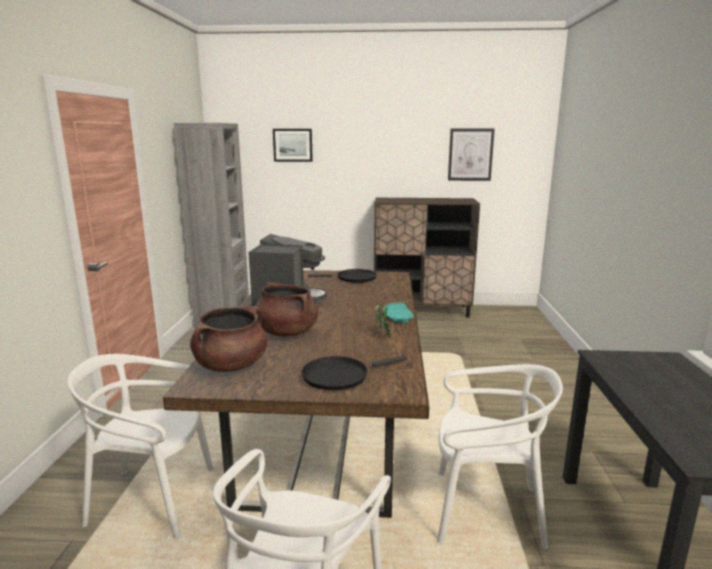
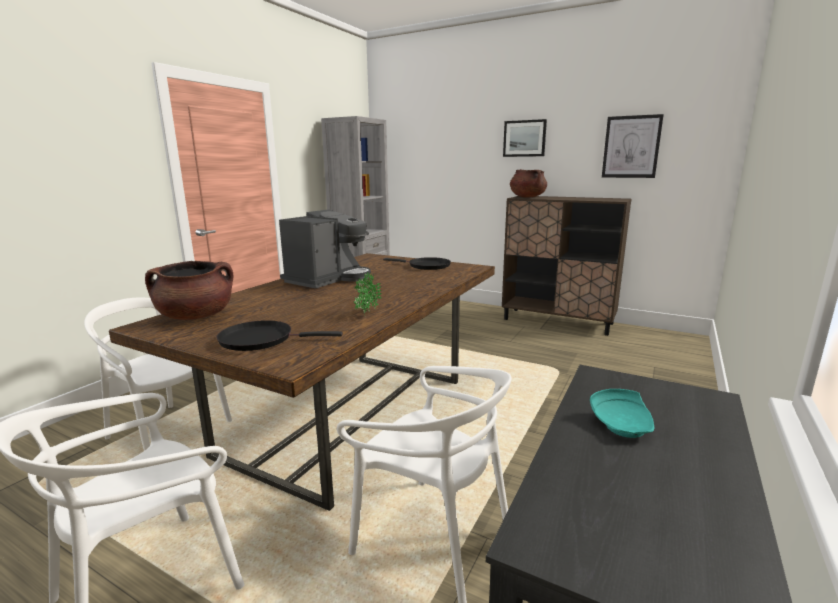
camera: 25 degrees right, 0 degrees up
(286, 332) = (286, 299): brown cooking pot -> brown cooking pot (527, 197)
(293, 145) = (442, 141): picture -> picture (524, 138)
(399, 319) = (408, 302): turquoise plate -> turquoise plate (622, 424)

